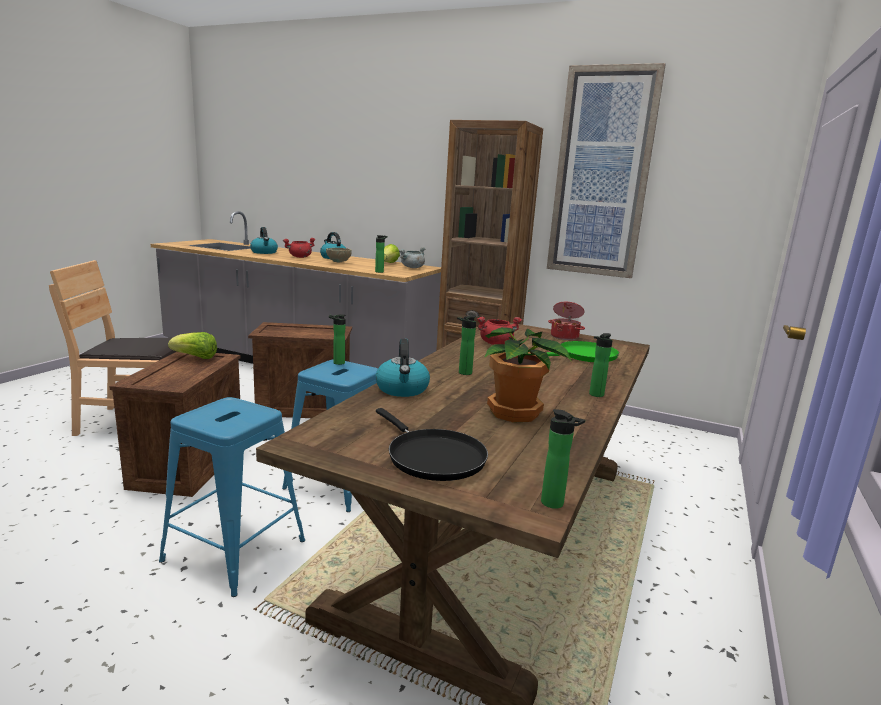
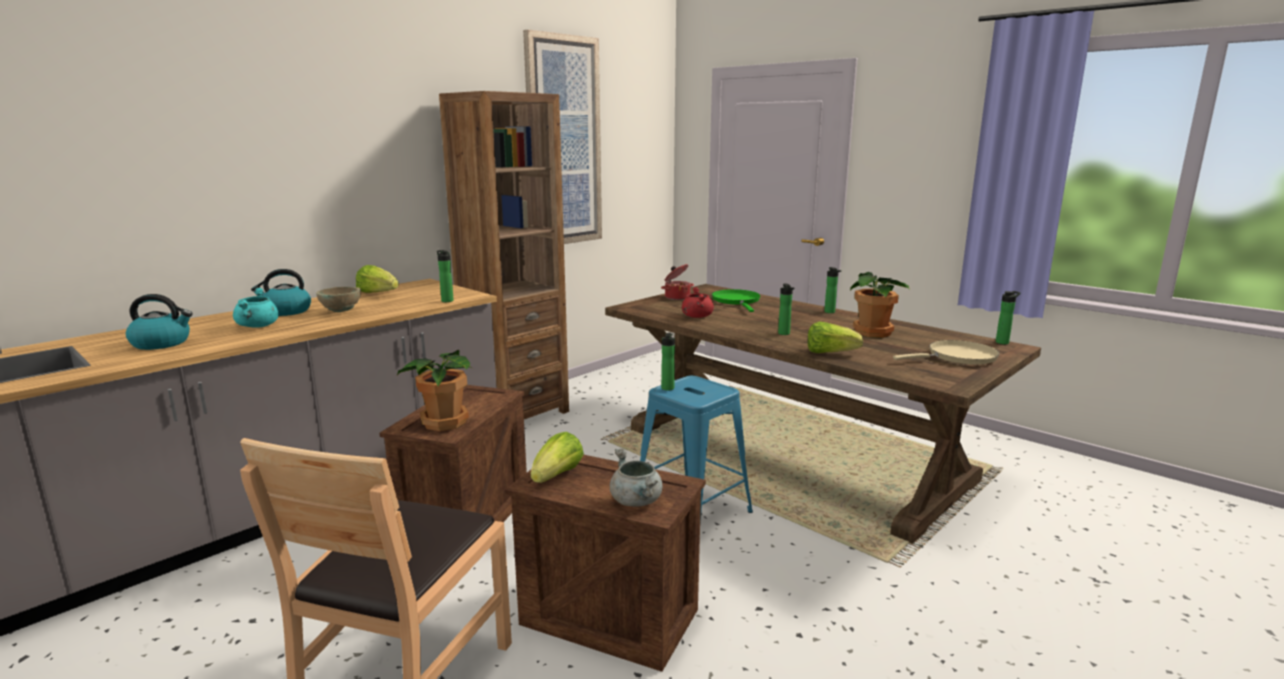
camera: 70 degrees left, 0 degrees up
(235, 551) = (814, 578): blue stool -> none
(281, 330) = (443, 422): none -> potted plant
(300, 257) = (258, 326): red cooking pot -> turquoise cooking pot
(402, 389) = (830, 353): kettle -> lettuce
(412, 267) = (422, 288): grey cooking pot -> grey cooking pot (637, 501)
(432, 457) = (958, 357): black frying pan -> beige frying pan

